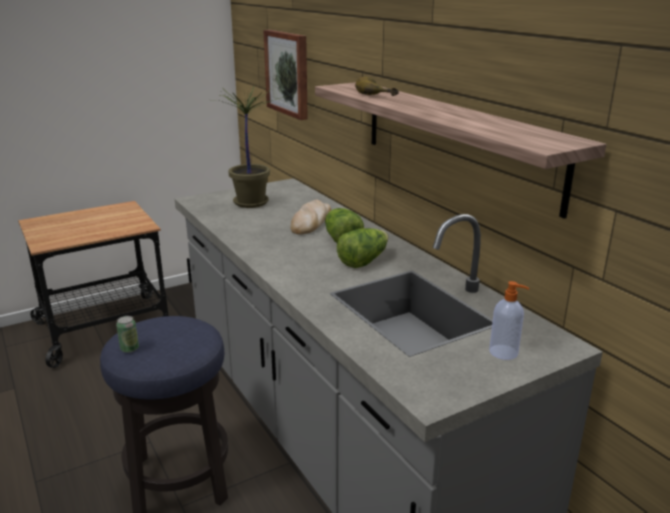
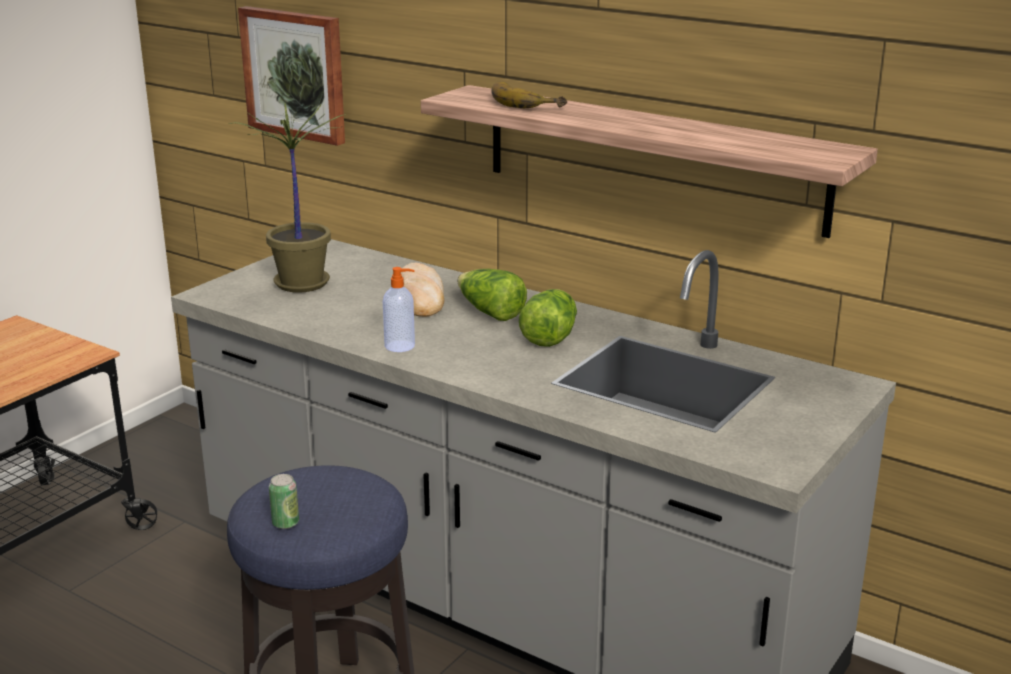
camera: 25 degrees left, 0 degrees up
(504, 352) = (806, 405): soap dispenser -> soap dispenser (401, 346)

